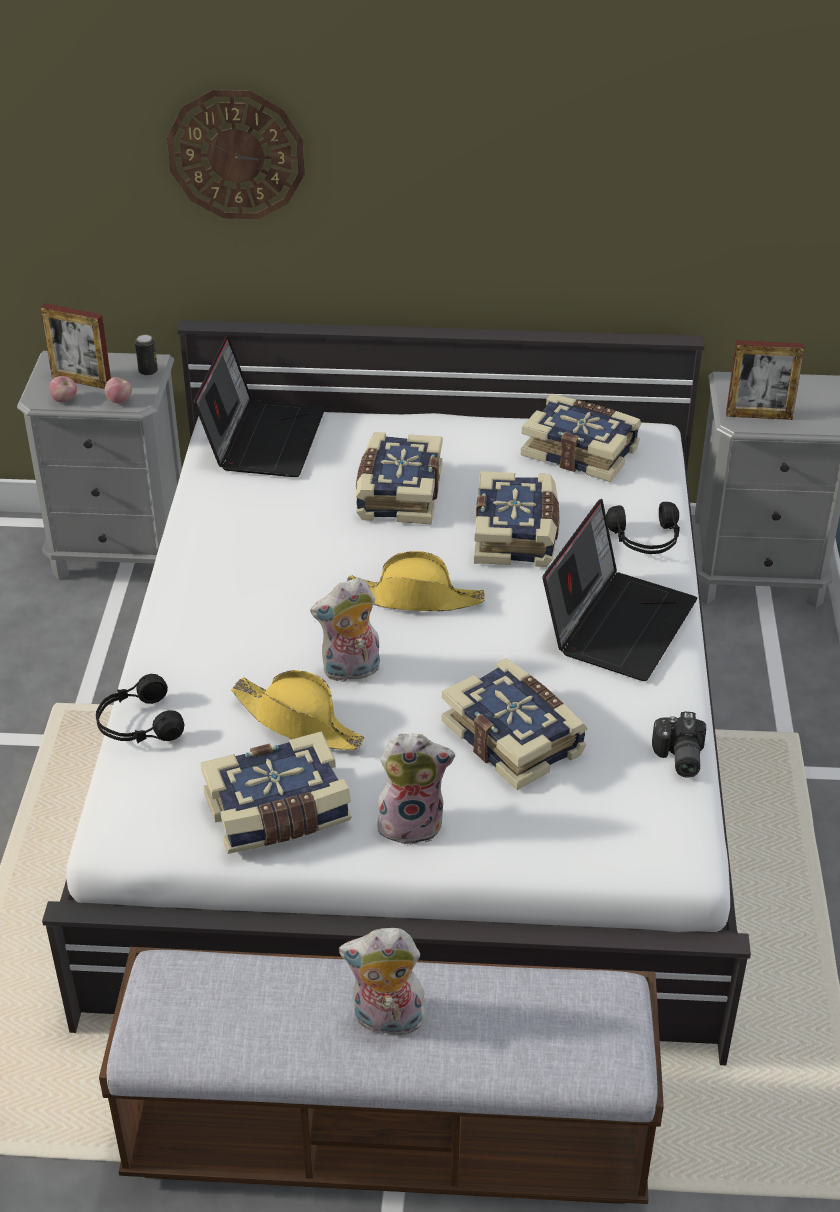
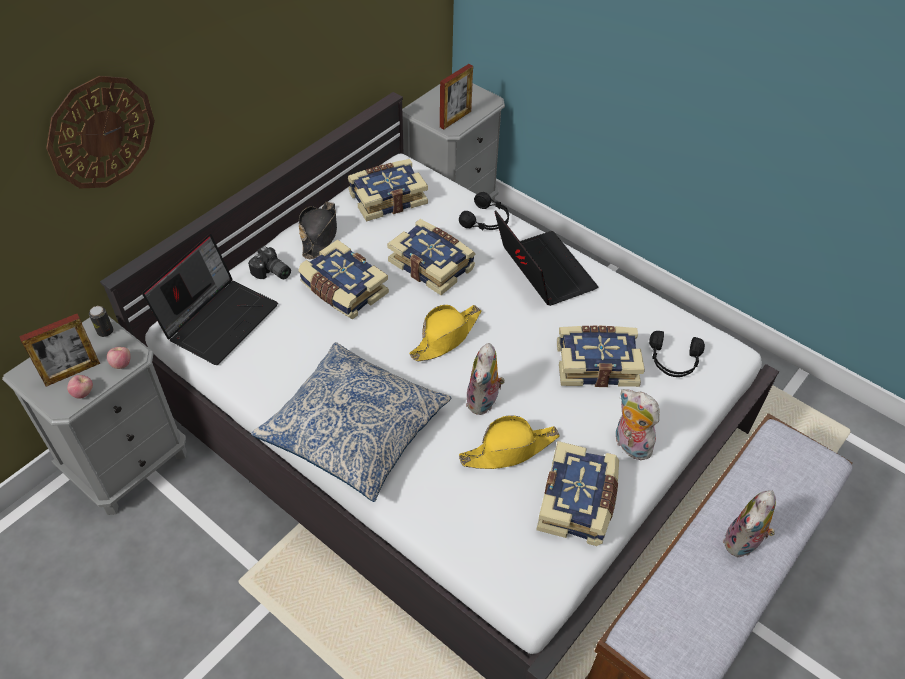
camera: 55 degrees left, 10 degrees up
(138, 724) = (442, 532): black headphones -> black headphones (673, 361)
(214, 598) = (354, 429): none -> pillow
(263, 438) = (219, 318): laptop -> laptop turned 75 degrees clockwise
(412, 823) = (629, 445): plush toy -> plush toy turned 75 degrees counterclockwise
(460, 436) = (319, 234): none -> black hat
(678, 758) = (660, 311): camera -> camera (271, 273)

